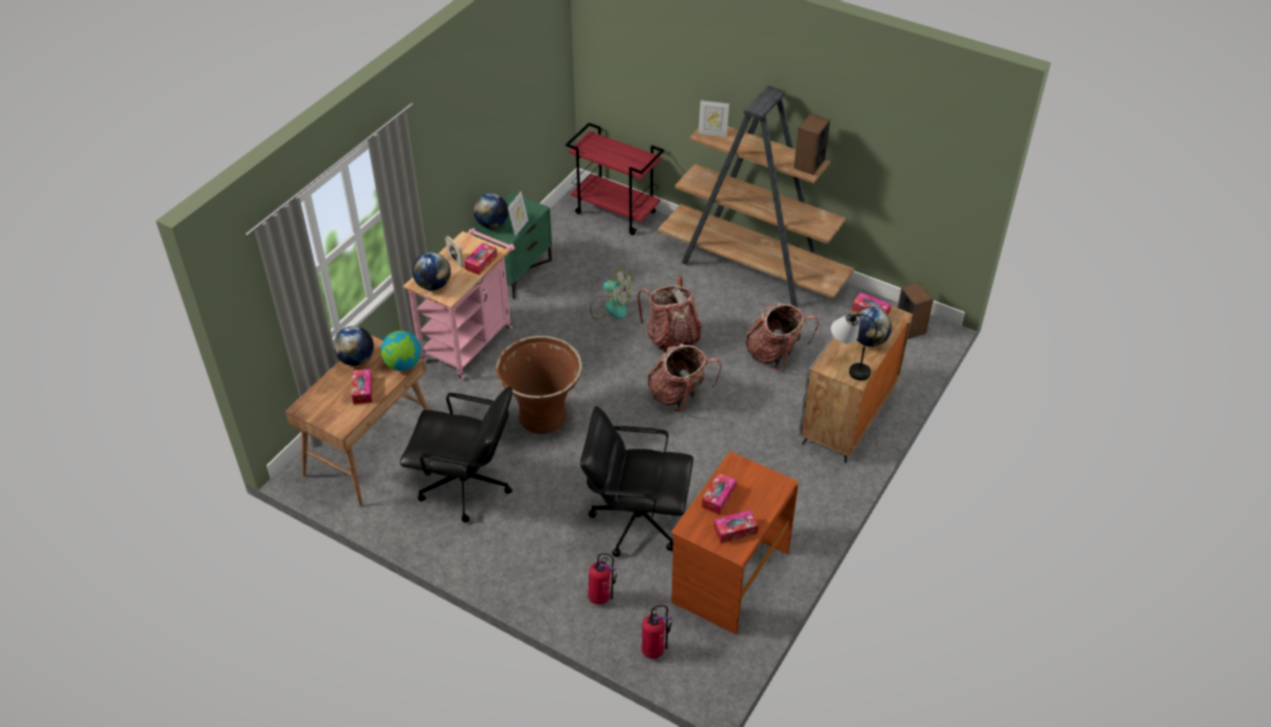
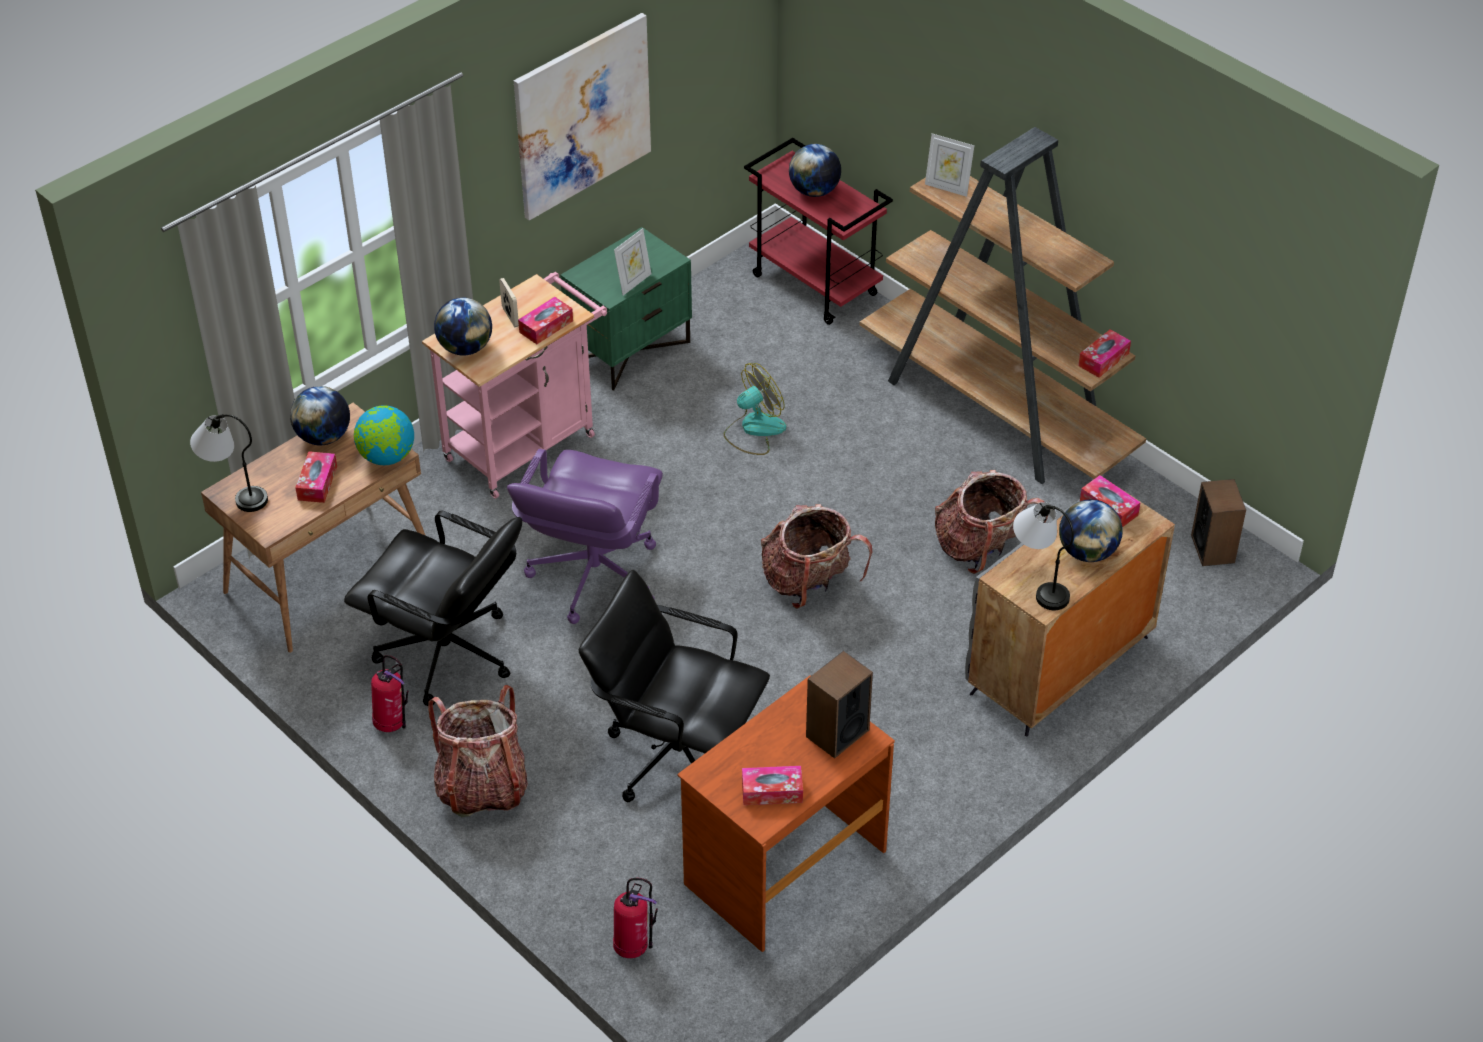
camera: 15 degrees right, 0 degrees up
(308, 407) = (234, 492): none -> table lamp
(475, 124) = (582, 115): none -> picture
(492, 224) = (595, 271): globe -> globe (814, 191)
(542, 417) = (593, 576): brown planter -> purple office chair
(601, 597) = (584, 855): fire extinguisher -> fire extinguisher (392, 724)
(610, 307) = (754, 430): fan -> fan turned 75 degrees counterclockwise
(672, 337) = (830, 494): backpack -> backpack (482, 787)
(718, 497) = (766, 739): tissue box -> tissue box (1103, 359)
(809, 164) = (1078, 261): speaker -> speaker (837, 733)

